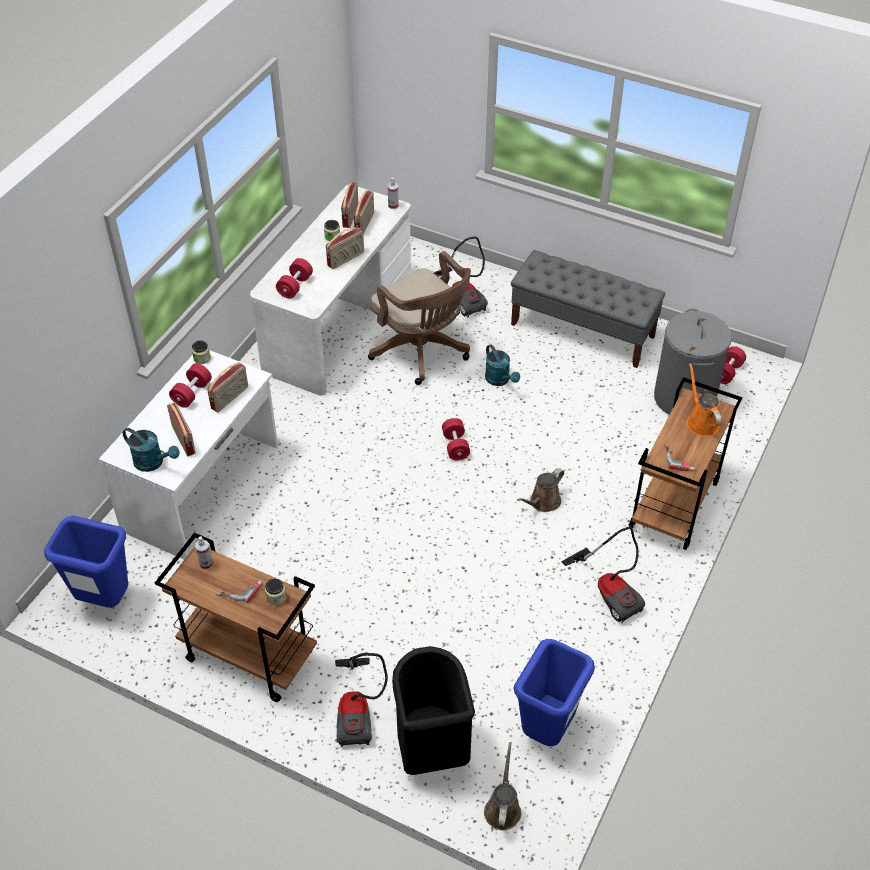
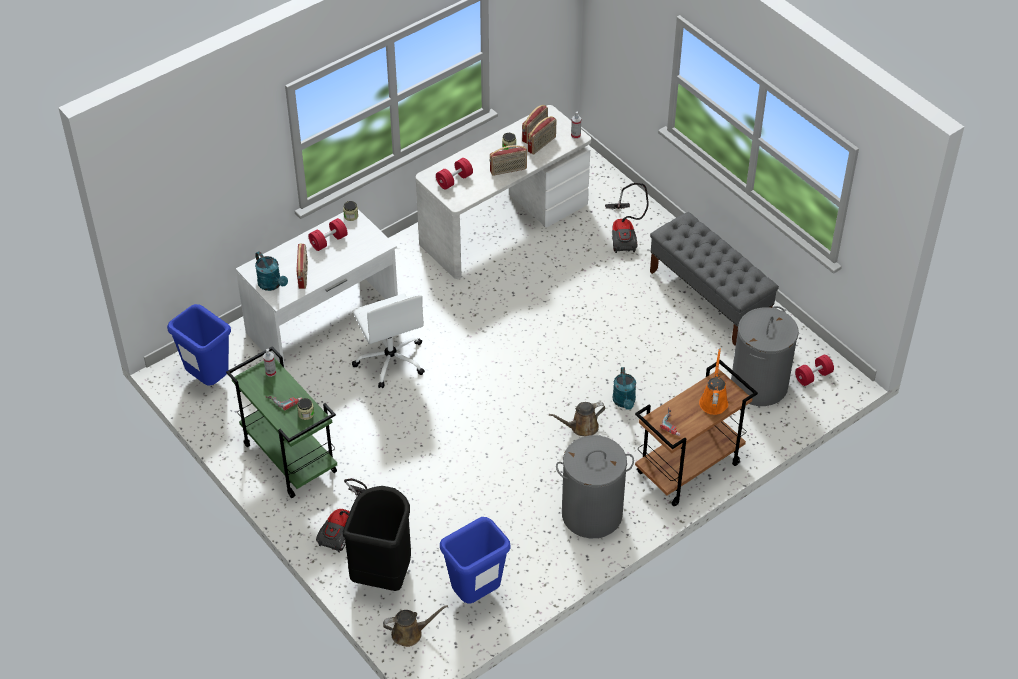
camera: 25 degrees right, 0 degrees up
(230, 398) = (354, 255): radio -> none
(248, 656) = (288, 458): brown cart -> green cart
(301, 504) = (391, 360): none -> white office chair
(422, 351) = (560, 270): brown office chair -> none
(455, 446) = (539, 357): red dumbbell -> none
(500, 380) = (610, 316): turquoise watering can -> turquoise watering can (624, 402)
(503, 808) = (410, 633): brown watering can -> brown watering can turned 45 degrees clockwise
(611, 591) = (591, 514): vacuum cleaner -> grey laundry basket

